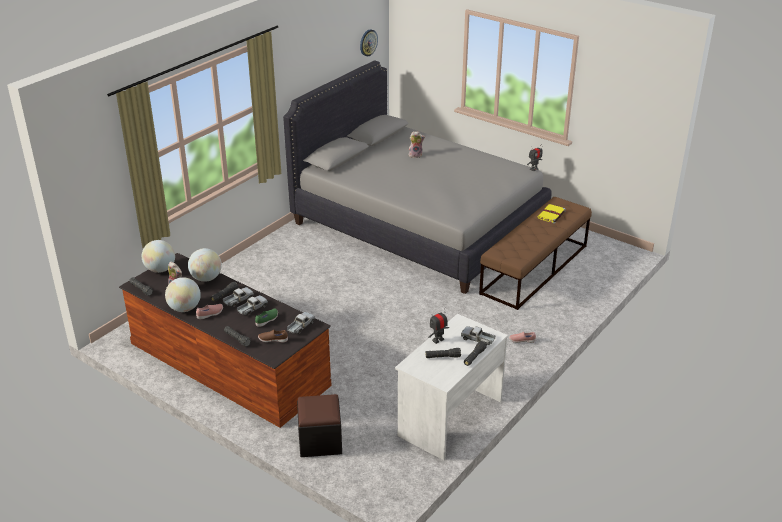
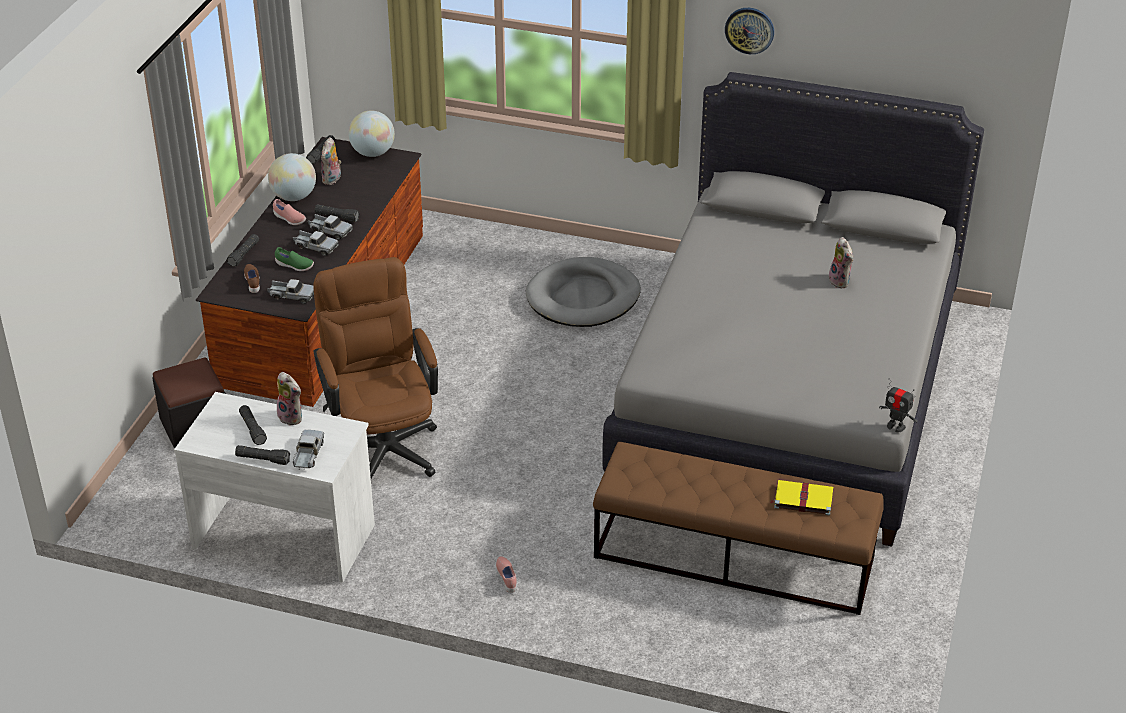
camera: 70 degrees right, 5 degrees up
(206, 278) = (369, 192): globe -> none
(295, 266) = (583, 297): none -> grey dog bed
(368, 42) = (959, 69): wall clock -> wall clock (749, 30)
(384, 363) = (383, 443): none -> brown office chair
(438, 340) = (292, 417): toy robot -> plush toy

